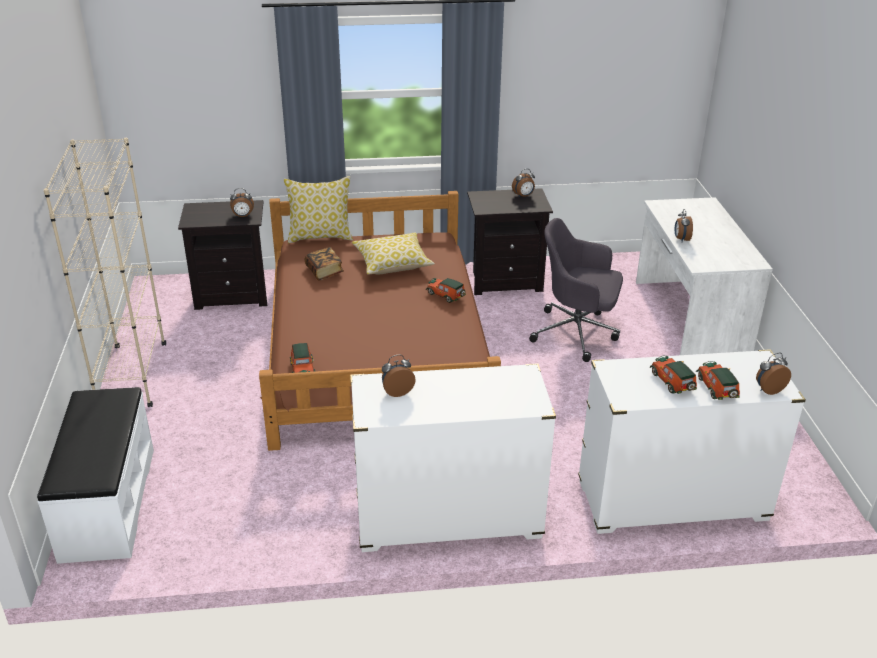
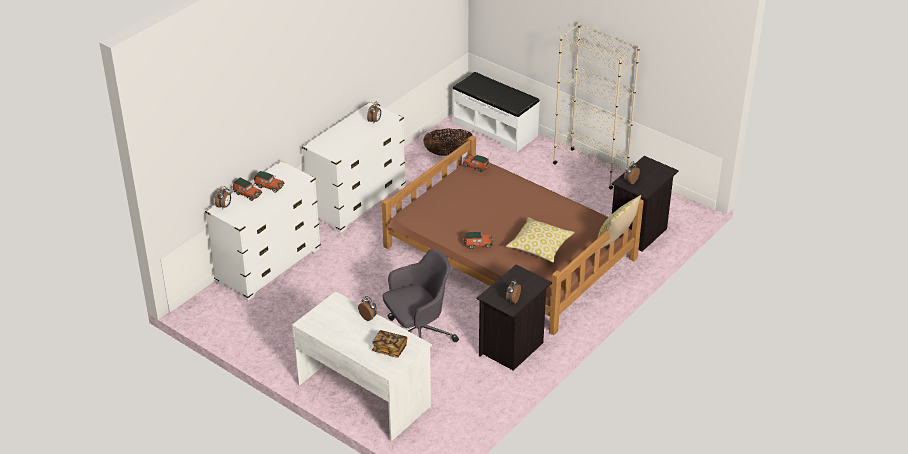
camera: 135 degrees right, 5 degrees up
(226, 508) = (448, 154): none -> basket
(324, 271) = (564, 219): book -> book (389, 349)

